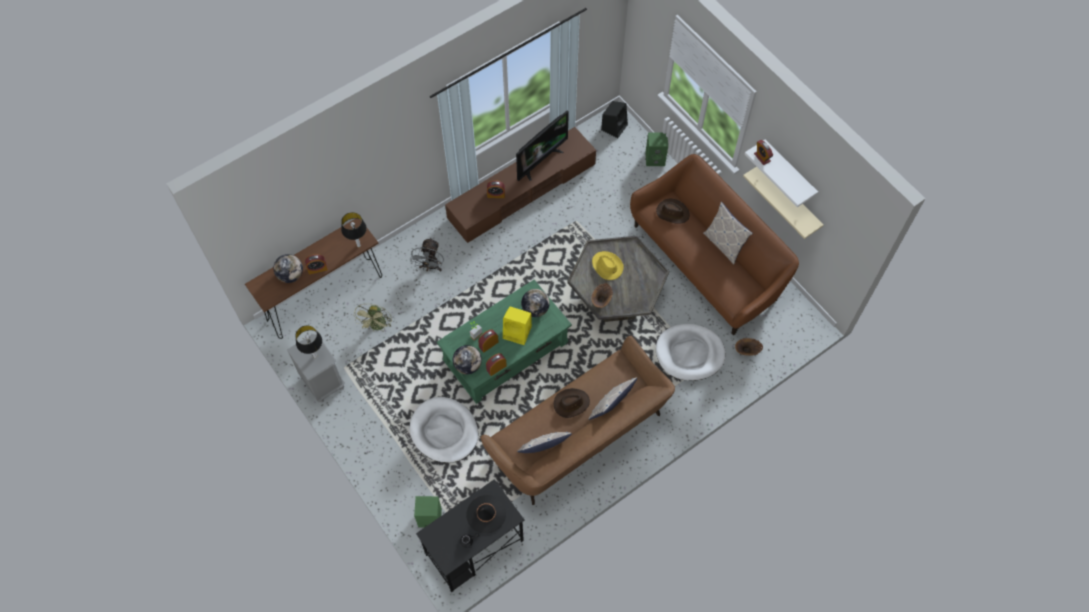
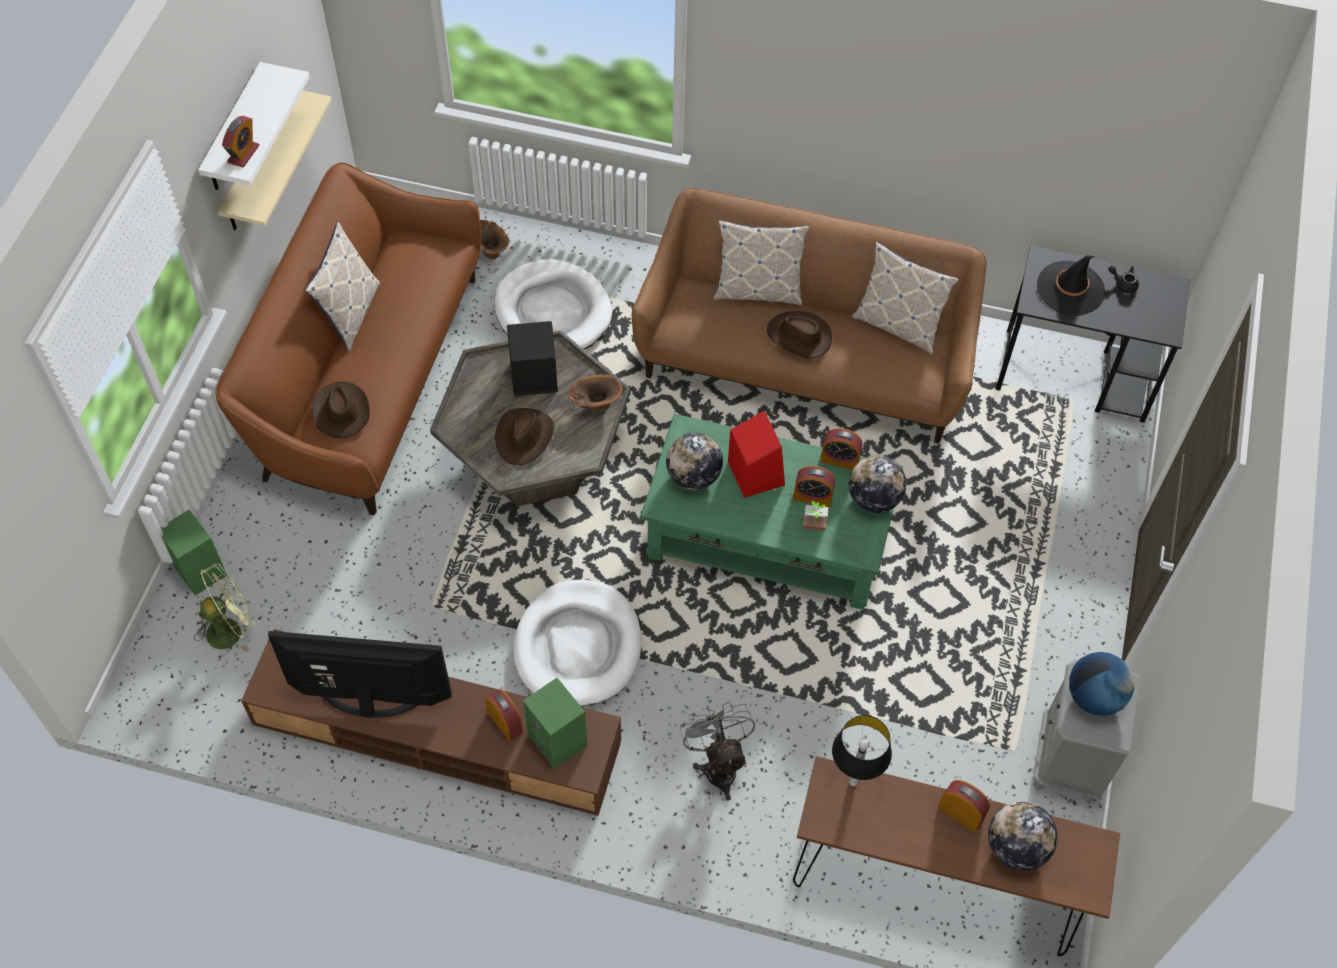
camera: 130 degrees left, 5 degrees down
(315, 356) = (1094, 697): table lamp -> globe
(377, 326) = (900, 759): green fan -> green fan (231, 629)
(429, 518) = (1097, 454): green speaker -> green speaker (559, 740)
(430, 267) = (718, 765): grey fan -> grey fan turned 75 degrees counterclockwise
(444, 431) = (965, 527): white dog bed -> white dog bed (578, 646)
(518, 332) = (755, 472): yellow speaker -> red speaker
(607, 266) = (524, 437): yellow hat -> brown hat
(614, 126) = (166, 682): black speaker -> black speaker (532, 377)

